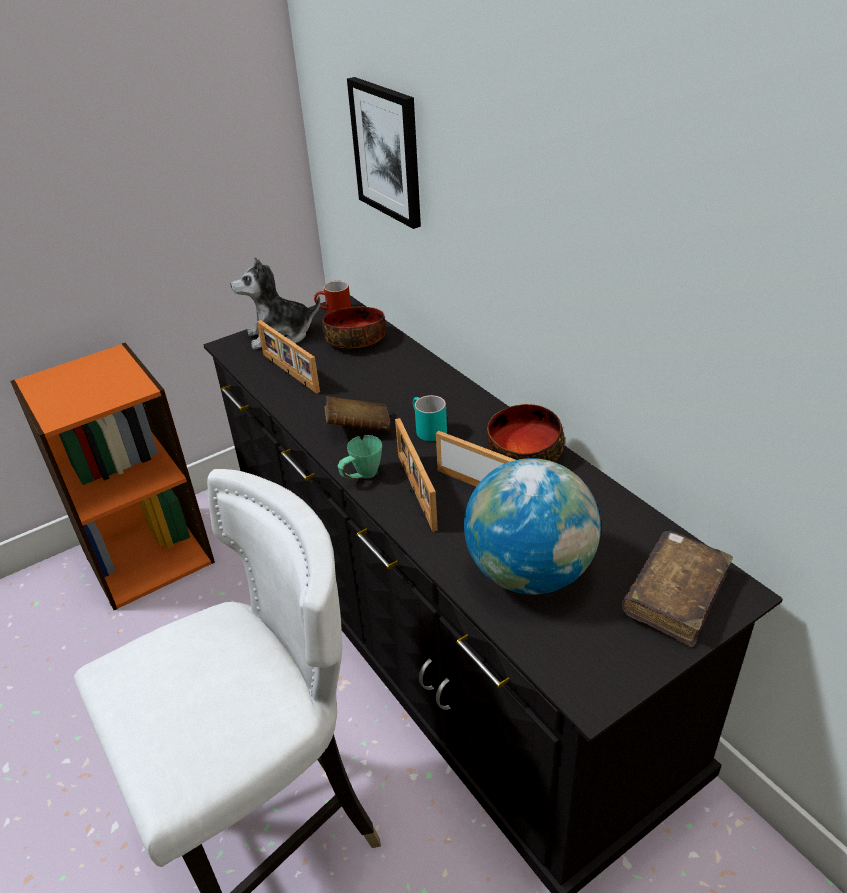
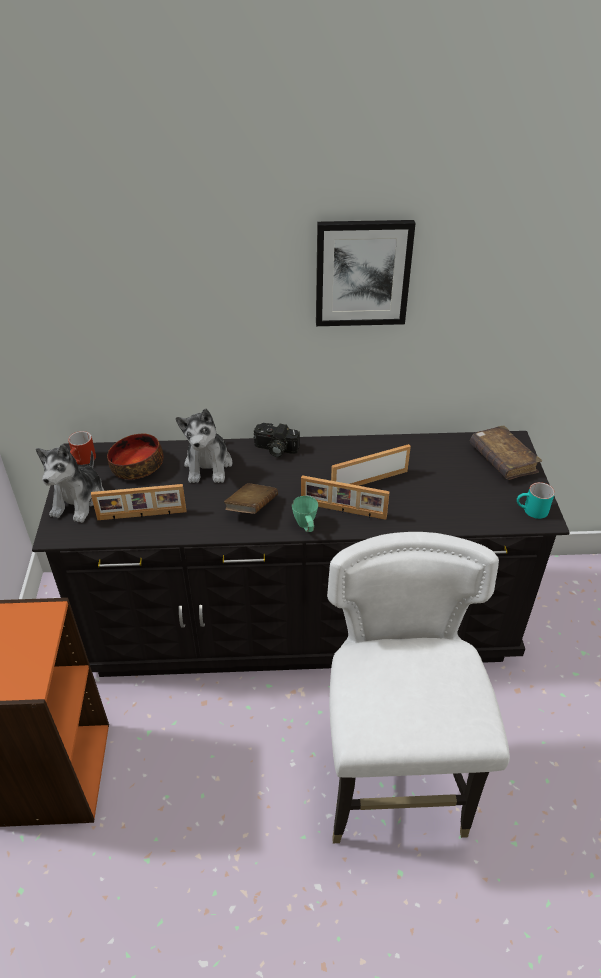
camera: 60 degrees left, 5 degrees up
(387, 151) = (116, 306): picture -> picture (362, 273)
(397, 374) = (208, 465): none -> plush toy
(426, 429) = (285, 479): turquoise mug -> turquoise mug (531, 511)
(469, 401) = (275, 449): none -> camera
(524, 451) = (347, 452): bowl -> none
(530, 572) = (449, 498): globe -> none

